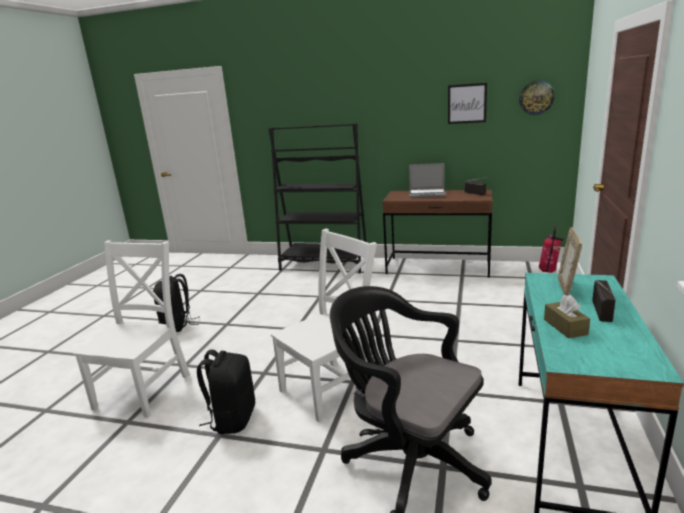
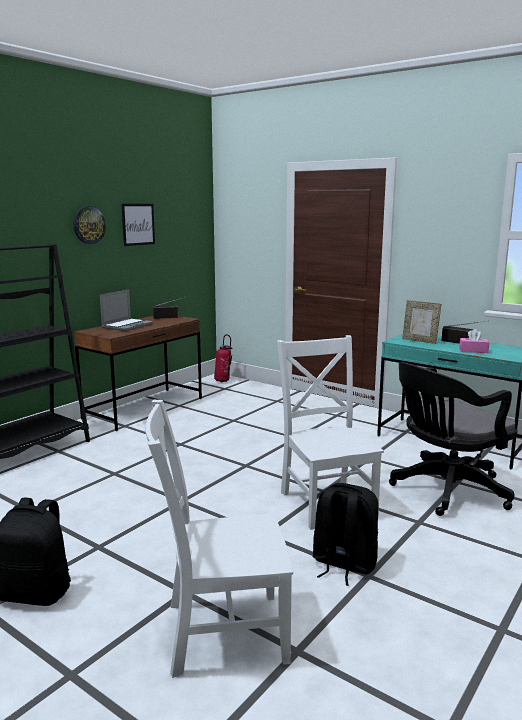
camera: 70 degrees left, 5 degrees down
(146, 389) = (220, 632): white chair -> white chair turned 45 degrees counterclockwise
(536, 97) = (186, 221): wall clock -> wall clock (89, 225)
(565, 327) = (473, 351): brown tissue box -> pink tissue box

